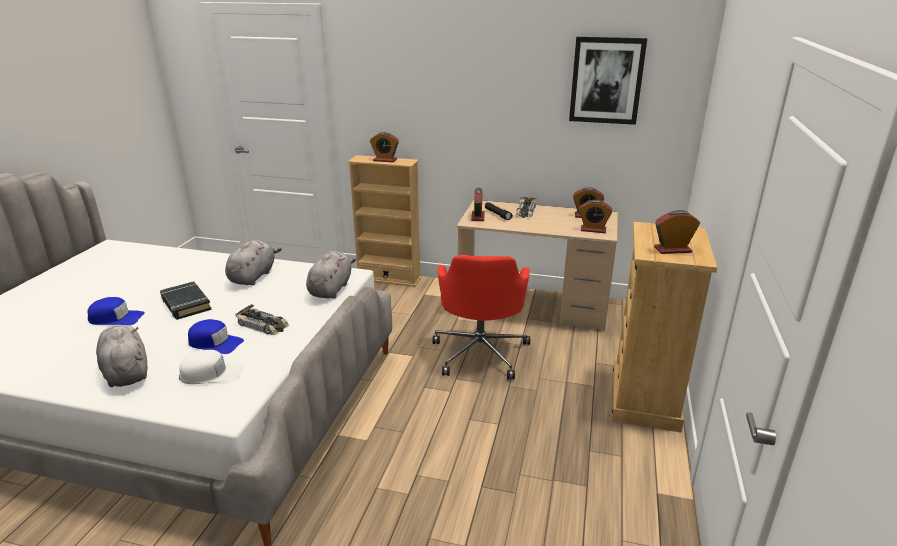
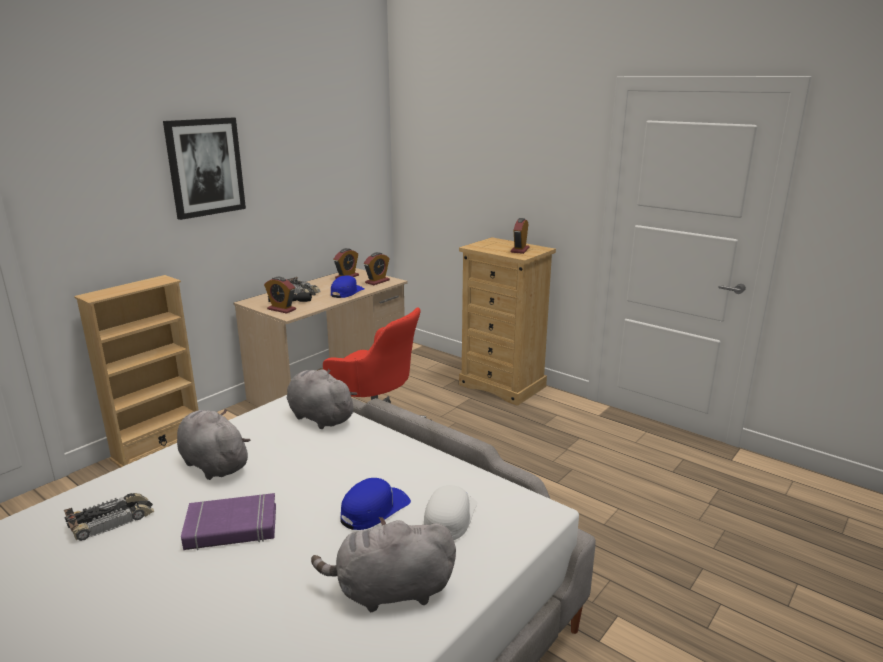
camera: 65 degrees left, 5 degrees down
(116, 318) = (198, 604): blue cap -> blue cap (346, 292)
(185, 304) = (231, 528): black book -> purple book
(263, 325) = (363, 470): toy car -> toy car (112, 520)
(385, 160) = (133, 286): alarm clock -> none
(606, 80) = (327, 146): picture -> picture (205, 167)

